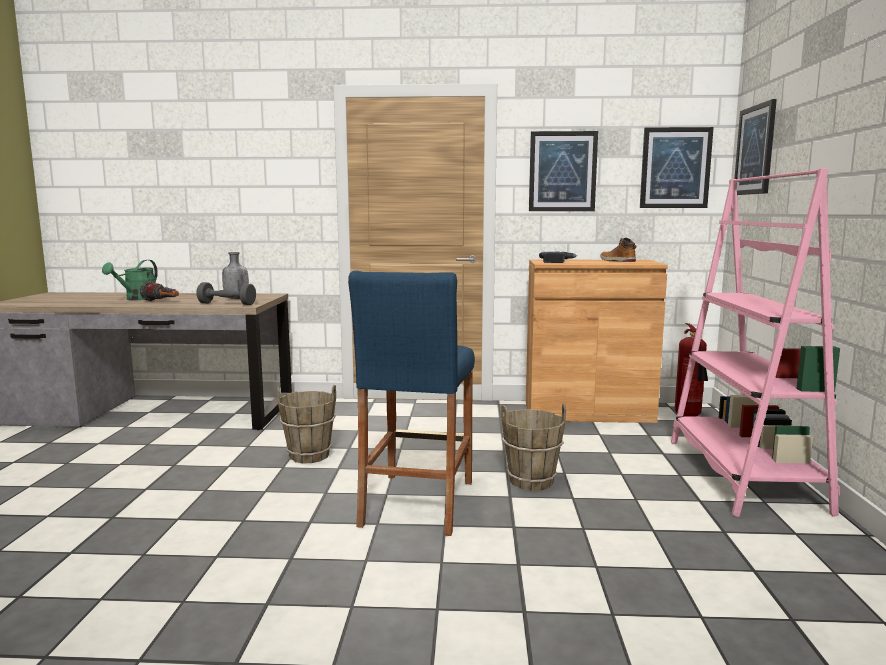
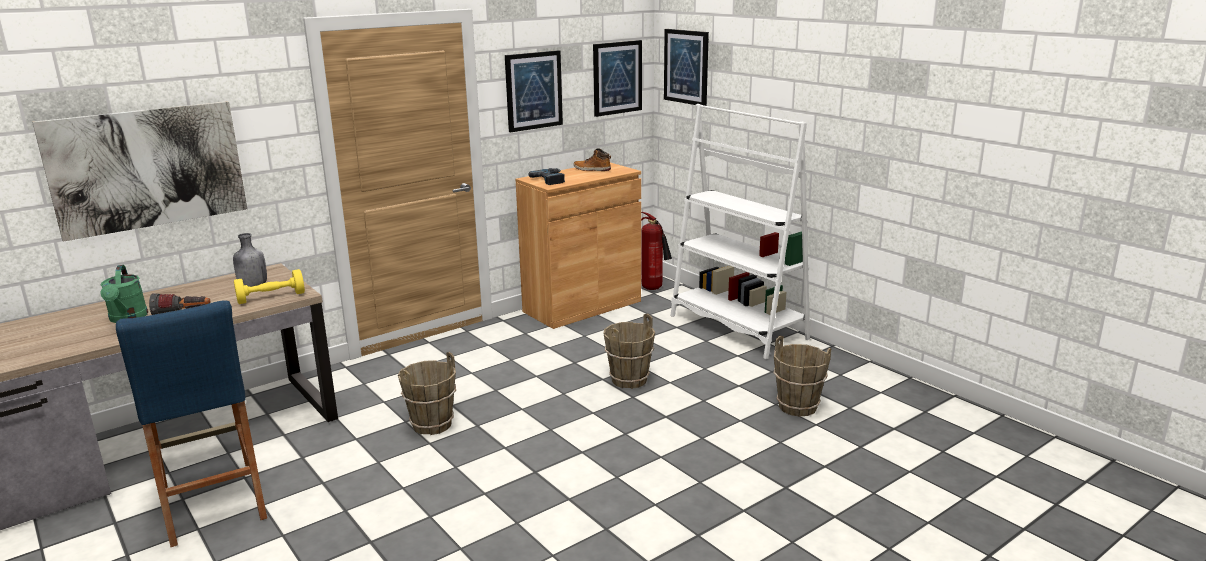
camera: 40 degrees left, 10 degrees up
(201, 197) = (147, 168): none -> picture
(227, 304) = (271, 297): grey dumbbell -> yellow dumbbell
(417, 502) = (582, 426): blue stool -> blue stool (212, 502)
(702, 584) = (797, 407): none -> brown bucket
(743, 475) = (737, 327): pink bookcase -> white bookcase

